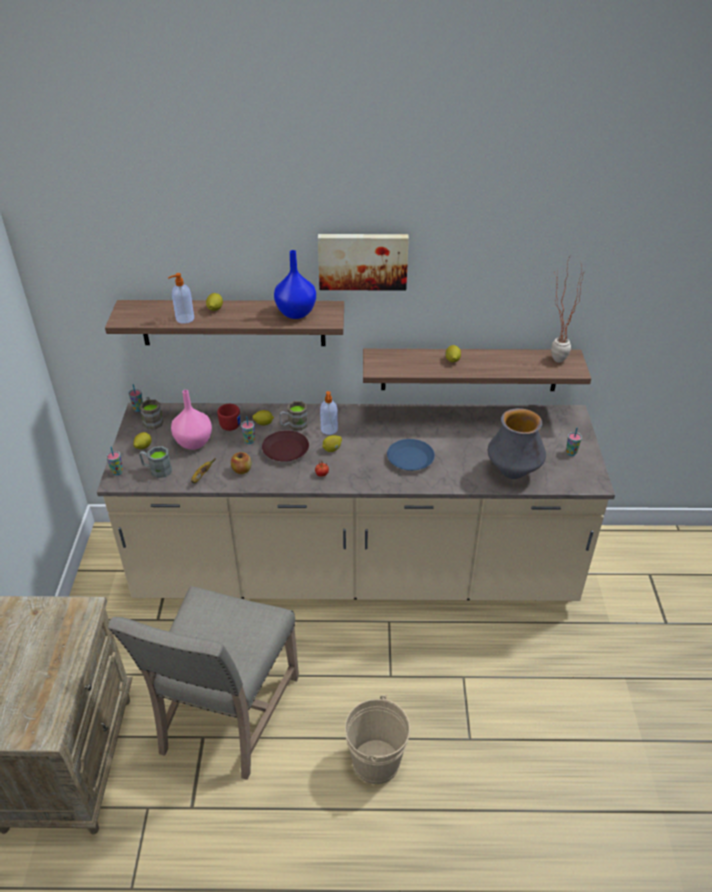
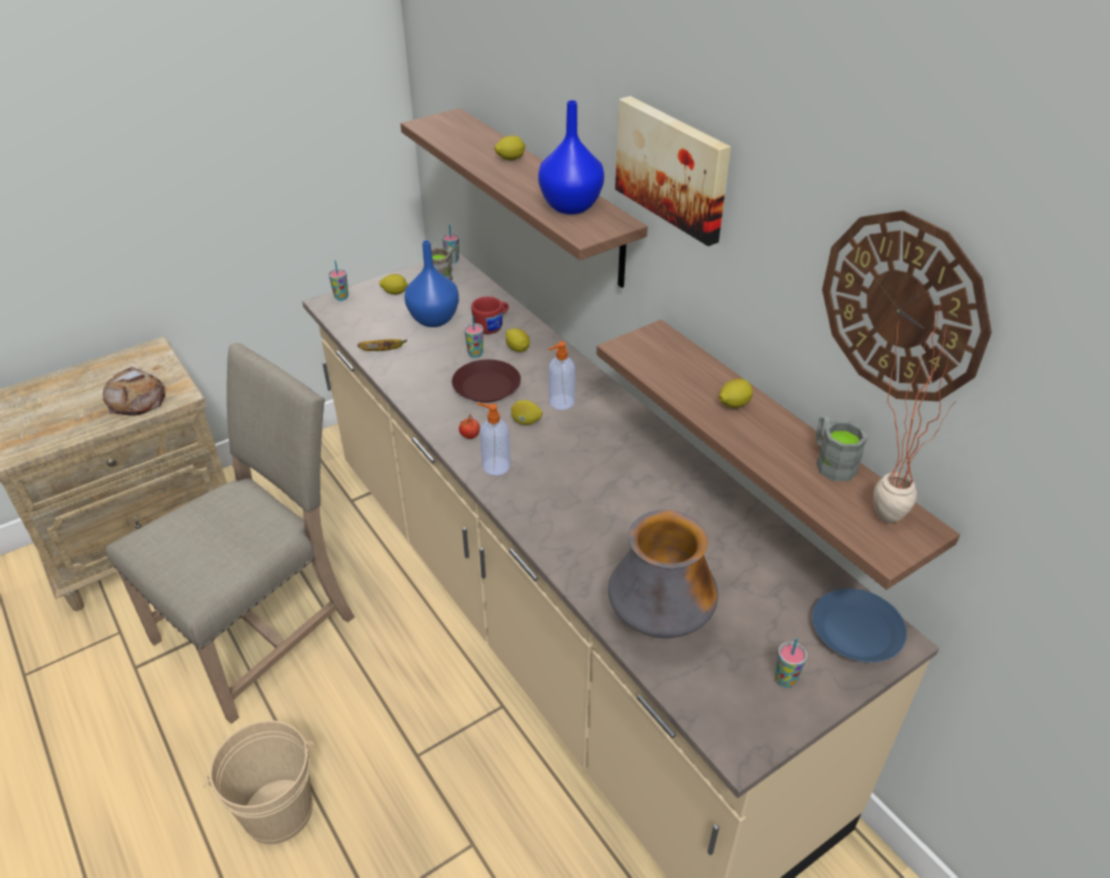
camera: 55 degrees right, 0 degrees up
(62, 634) = (136, 398): none -> bread
(157, 470) = (366, 318): grey mug -> grey mug (831, 462)
(184, 319) = (467, 152): soap dispenser -> soap dispenser (495, 466)
(194, 443) = (434, 320): pink vase -> blue vase
(225, 716) = (262, 628): beige chair -> beige chair turned 150 degrees clockwise
(242, 470) = (419, 373): apple -> none
(293, 425) = (538, 371): brown mug -> none
(411, 459) = (578, 500): blue plate -> blue plate (857, 632)
(532, 267) = (903, 307): none -> wall clock

